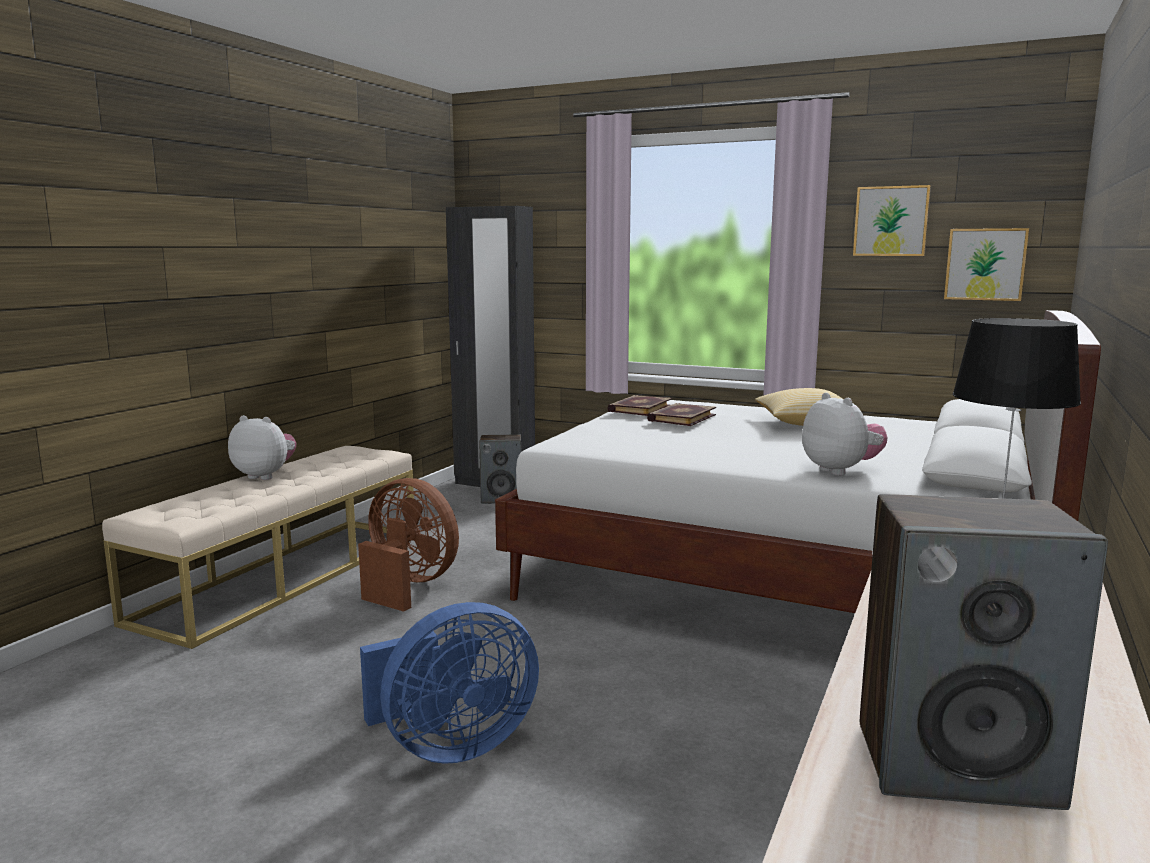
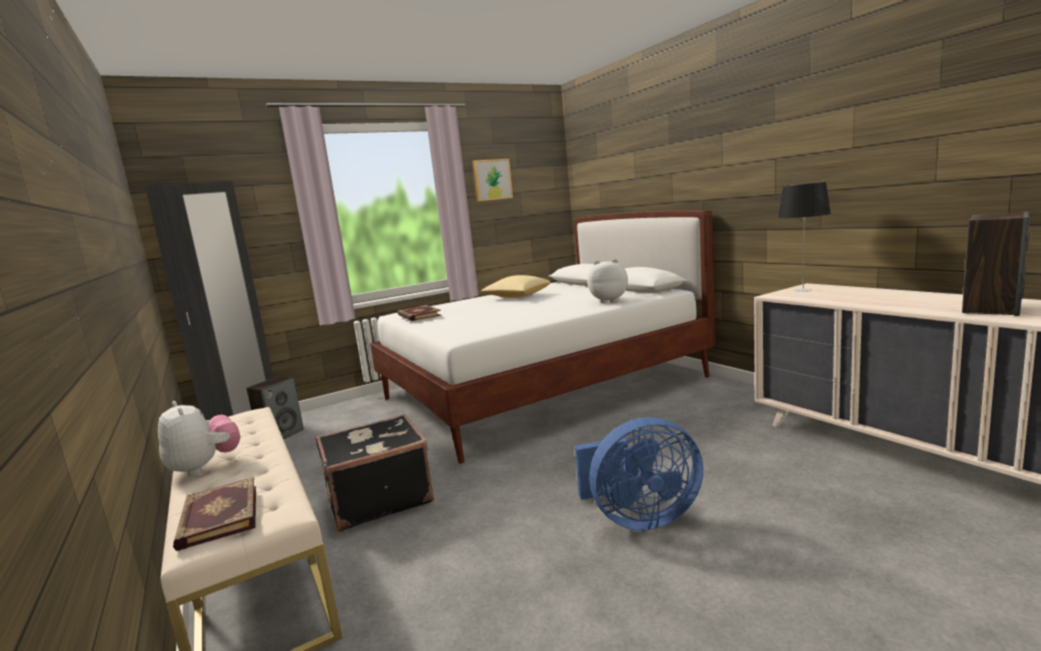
camera: 55 degrees left, 0 degrees up
(265, 476) = (205, 467): plush toy -> plush toy turned 90 degrees clockwise
(408, 585) = (378, 498): brown fan -> black suitcase
(451, 746) = (639, 518): blue fan -> blue fan turned 75 degrees clockwise
(681, 417) = (461, 310): book -> book (217, 516)
(985, 264) = (537, 200): picture -> none

